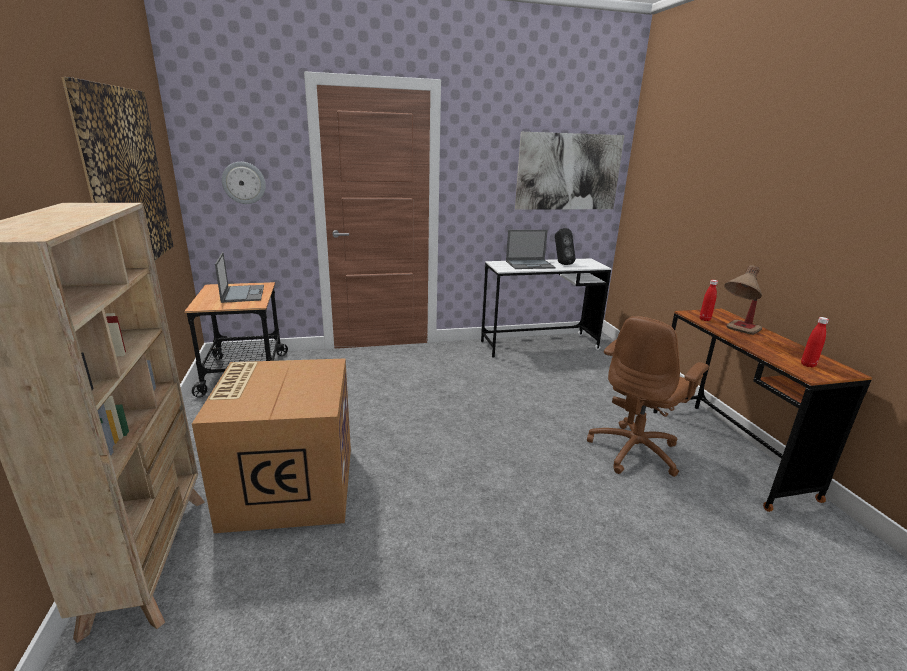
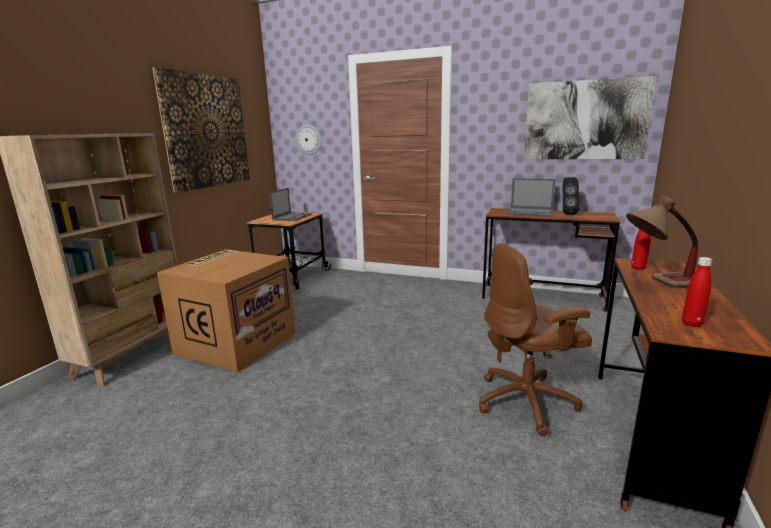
camera: 35 degrees right, 5 degrees down
(539, 345) = (542, 297): white desk -> brown desk

